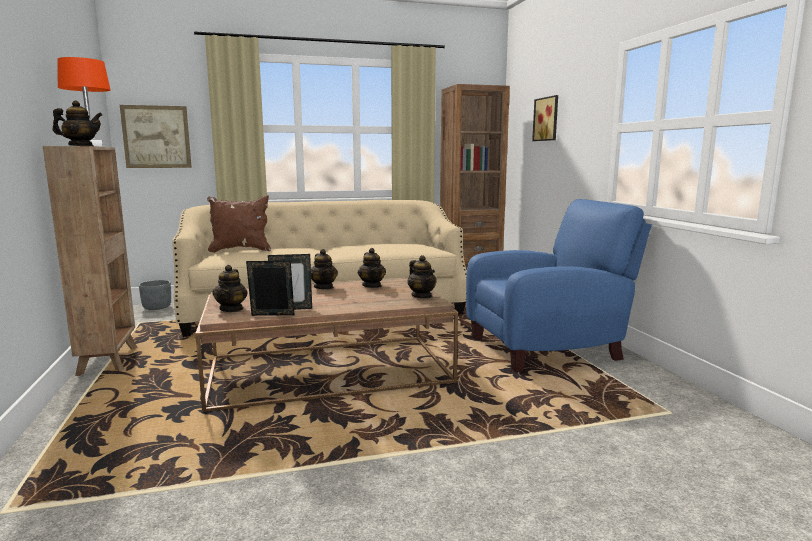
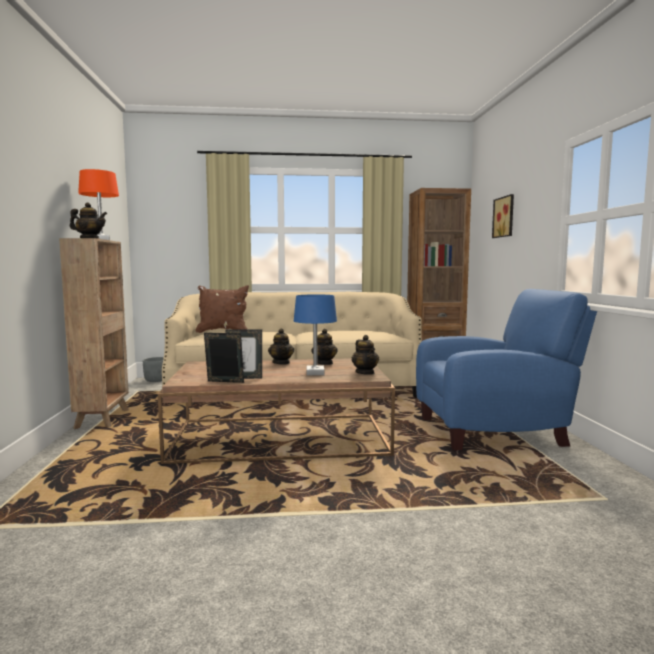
camera: 10 degrees right, 5 degrees down
(156, 137) = (164, 237): picture -> none
(231, 309) = (194, 376): teapot -> none
(368, 299) = (315, 373): none -> blue table lamp

